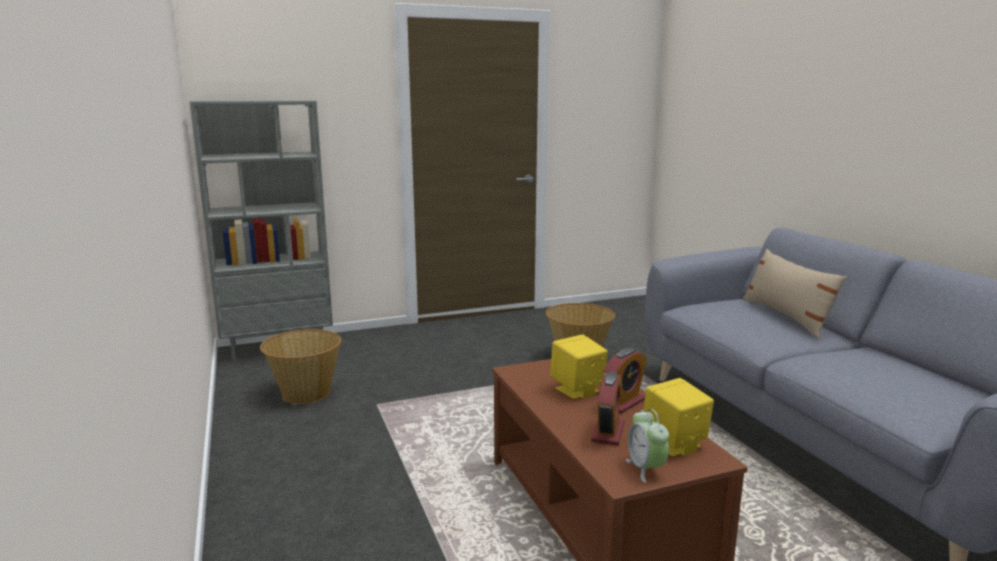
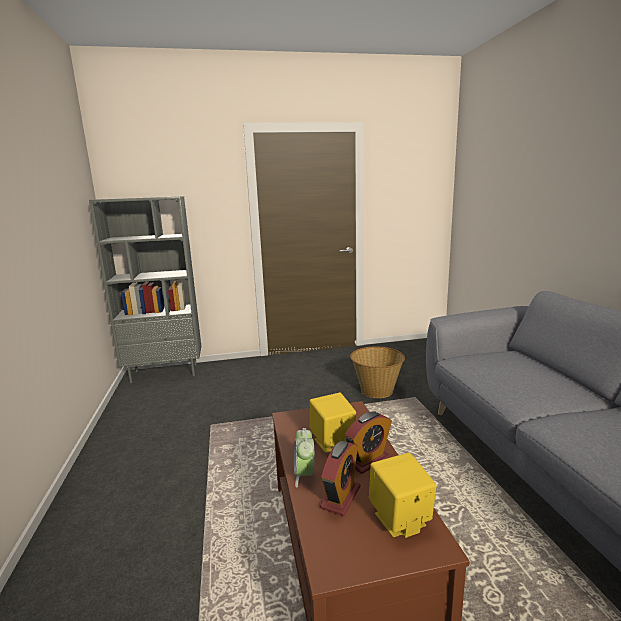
camera: 10 degrees right, 0 degrees up
(305, 393) = (165, 412): basket -> none
(646, 469) = (360, 553): alarm clock -> alarm clock (304, 475)
(786, 317) = (545, 371): beige pillow -> none

